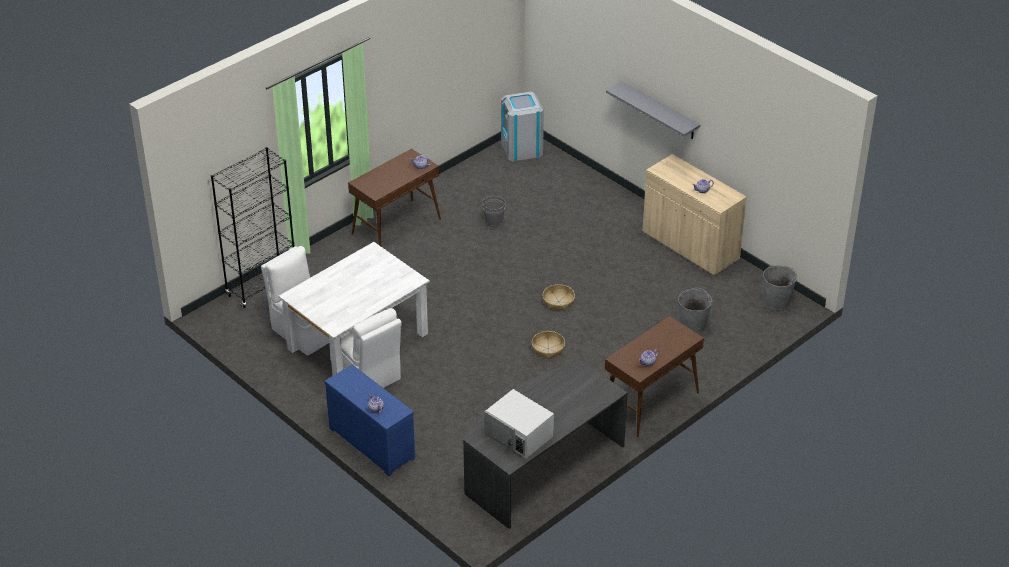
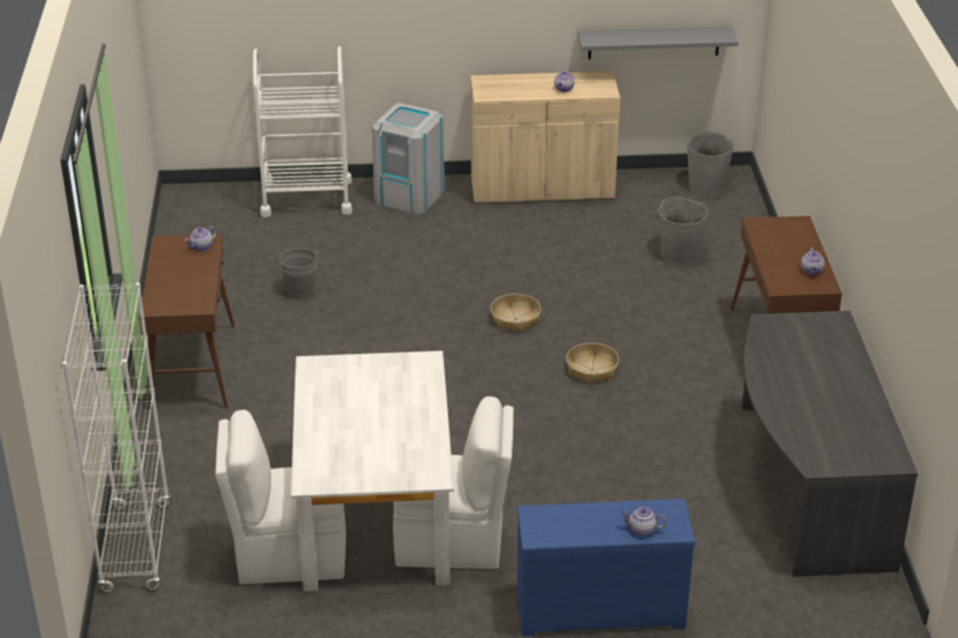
camera: 50 degrees left, 5 degrees down
(262, 287) = (136, 547): black bookcase -> white bookcase
(519, 435) = (846, 428): white microwave -> none
(522, 149) = (199, 205): grey trash can -> grey trash can (409, 196)
(573, 177) = (306, 198): none -> white cart
(660, 111) = (435, 22): grey shelf -> grey shelf (654, 42)

